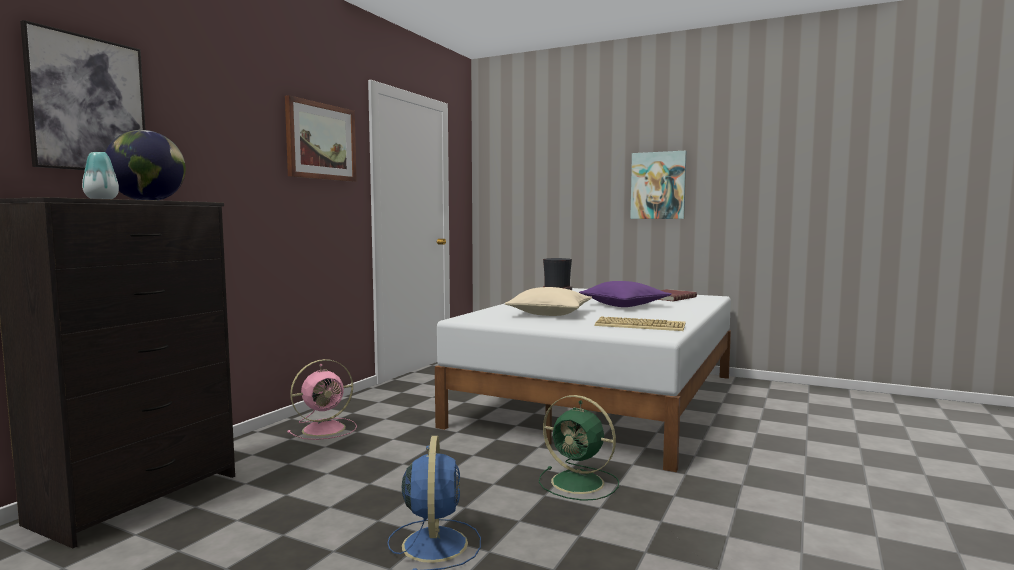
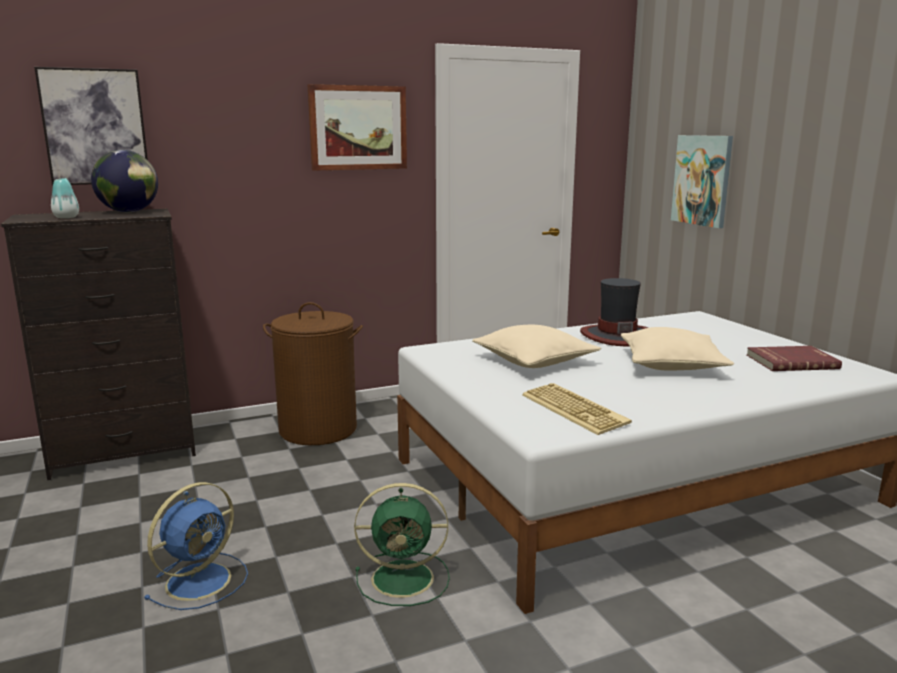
camera: 40 degrees right, 10 degrees up
(326, 429) = (318, 429): pink fan -> brown laundry basket
(580, 483) = (405, 578): green fan -> green fan turned 75 degrees counterclockwise
(624, 305) = (671, 365): purple pillow -> beige pillow
(658, 185) = (840, 176): picture -> picture (702, 180)

